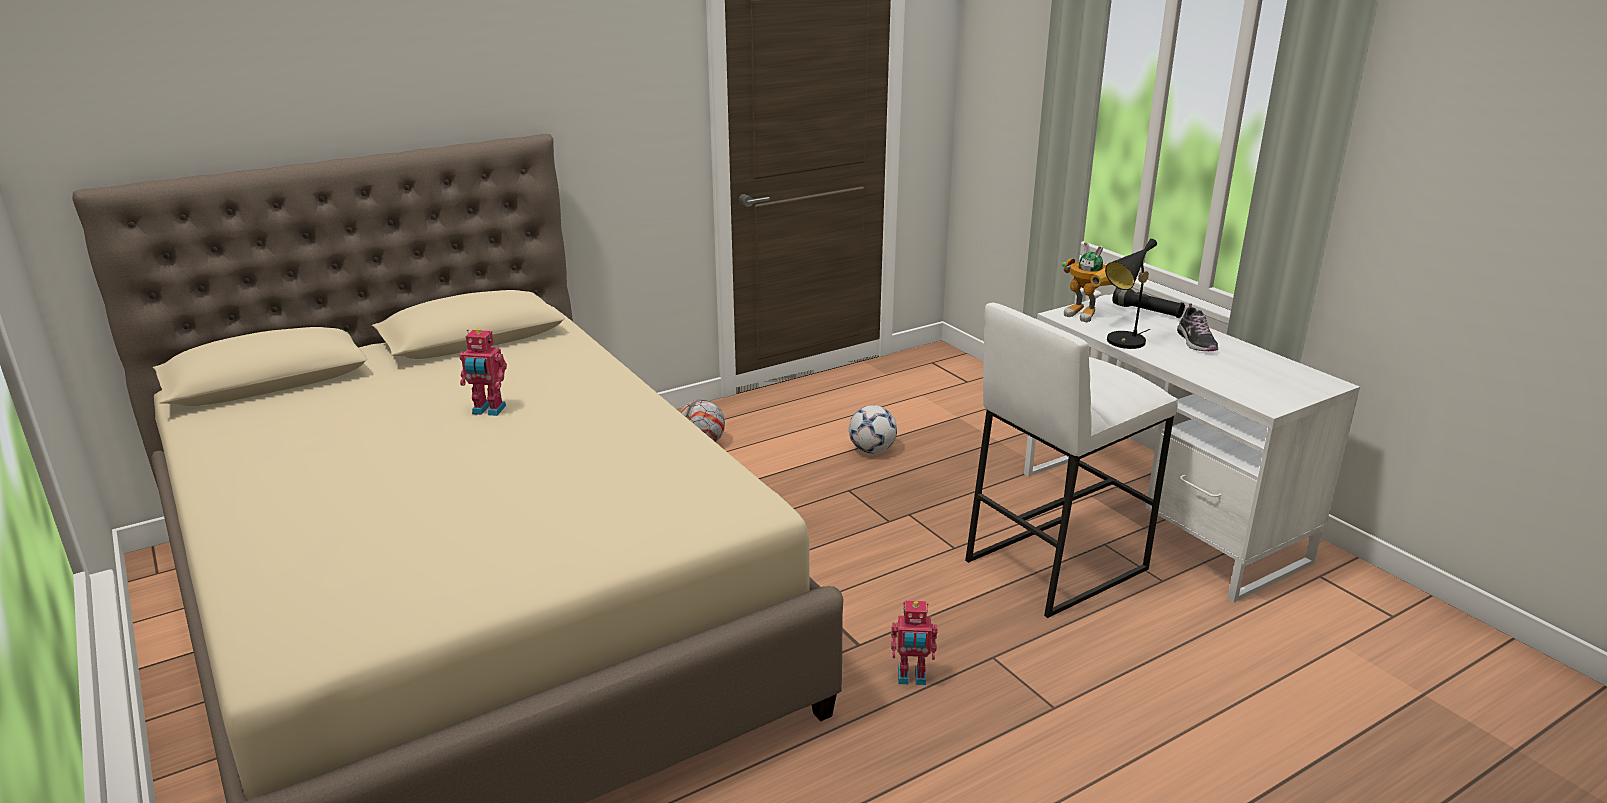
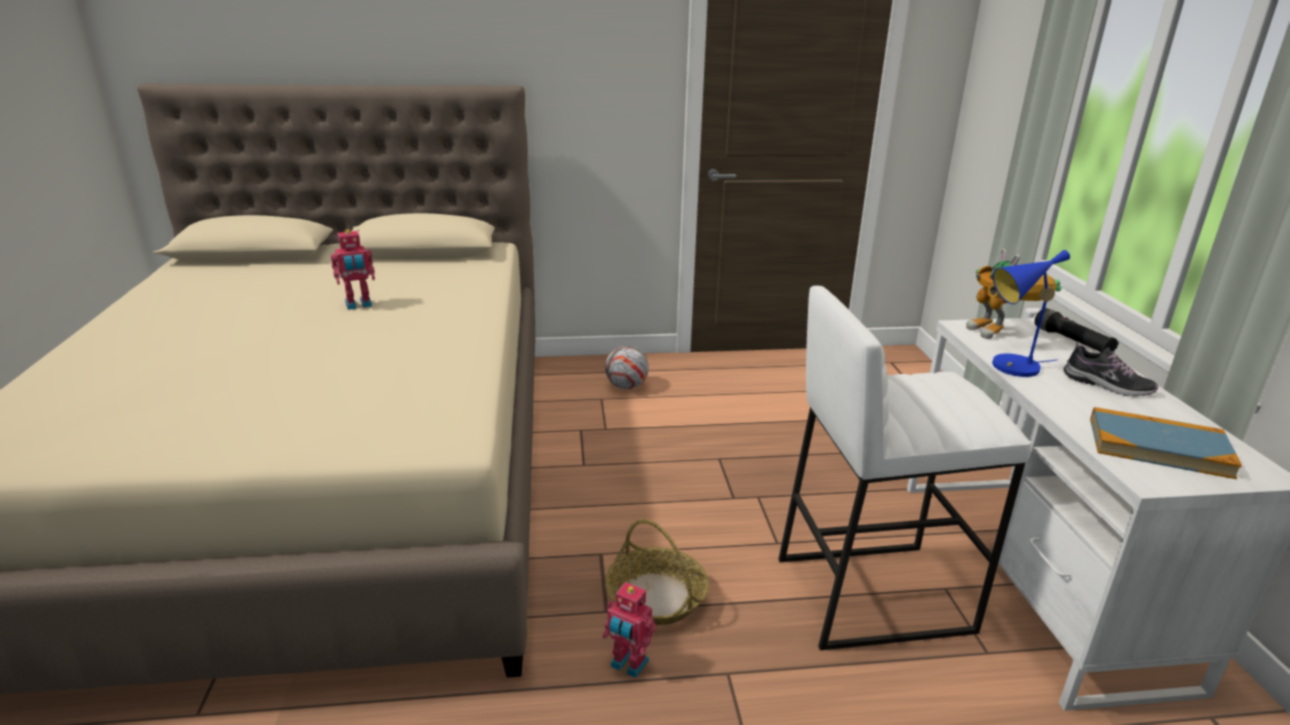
camera: 25 degrees right, 0 degrees up
(488, 410) = (359, 305): toy robot -> toy robot turned 60 degrees counterclockwise
(872, 450) = (770, 428): football -> none
(891, 620) = (657, 597): none -> basket
(1123, 343) = (1010, 368): black table lamp -> blue table lamp
(1196, 342) = (1107, 385): shoe -> shoe turned 75 degrees counterclockwise
(1259, 381) = (1158, 447): none -> book

